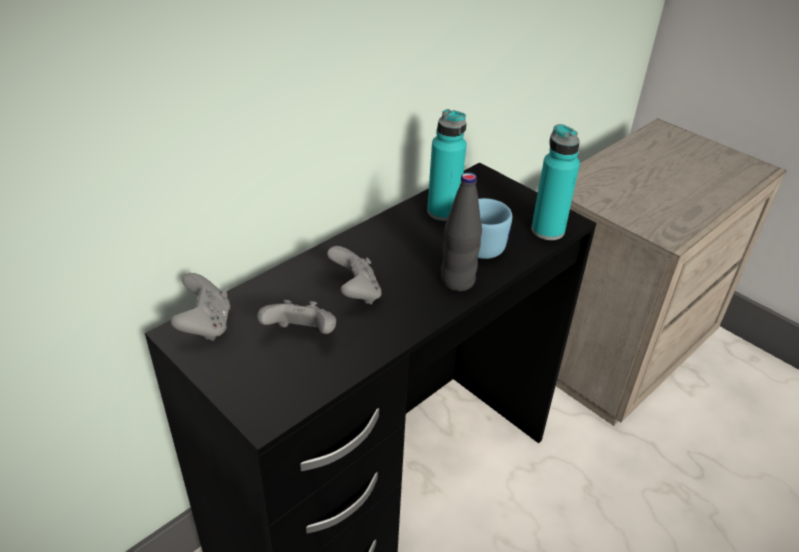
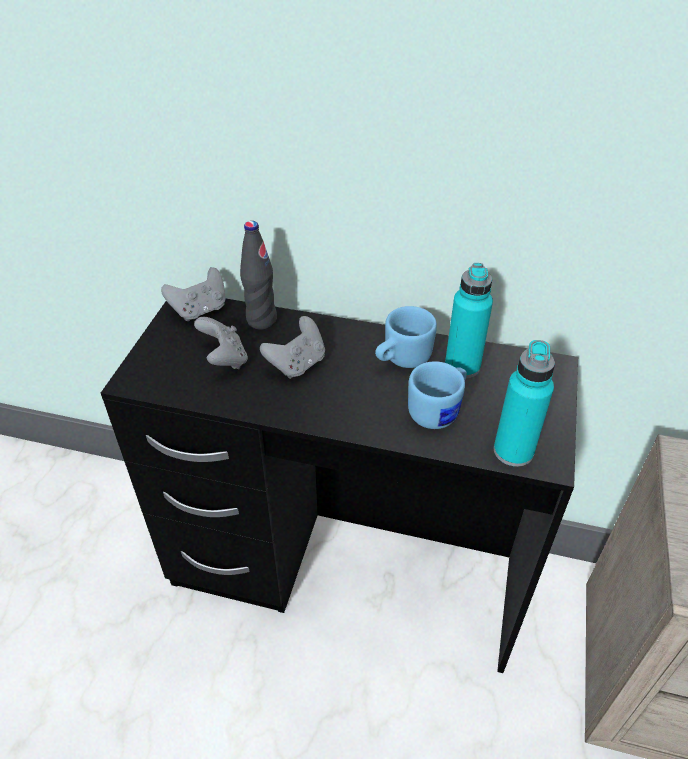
camera: 60 degrees right, 5 degrees up
(406, 236) = (401, 359): none -> blue mug
(457, 281) = (367, 417): black bottle -> black bottle (261, 320)

